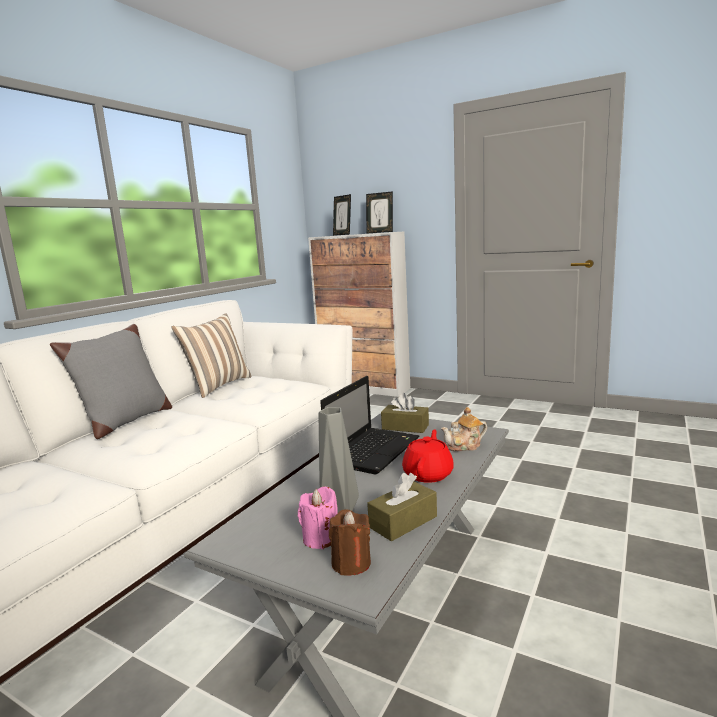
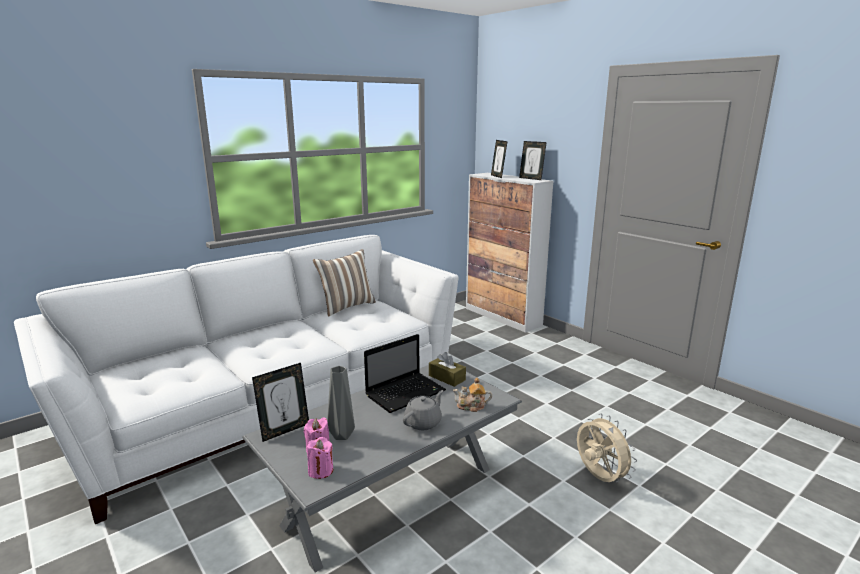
camera: 20 degrees right, 5 degrees up
(125, 422) = (267, 327): grey pillow -> none
(248, 529) = (284, 430): none -> picture frame
(351, 563) = (320, 471): brown candle -> pink candle
(403, 522) = (373, 453): brown tissue box -> none
(428, 474) = (423, 422): red teapot -> grey teapot
(587, 505) = (598, 477): none -> beige fan

